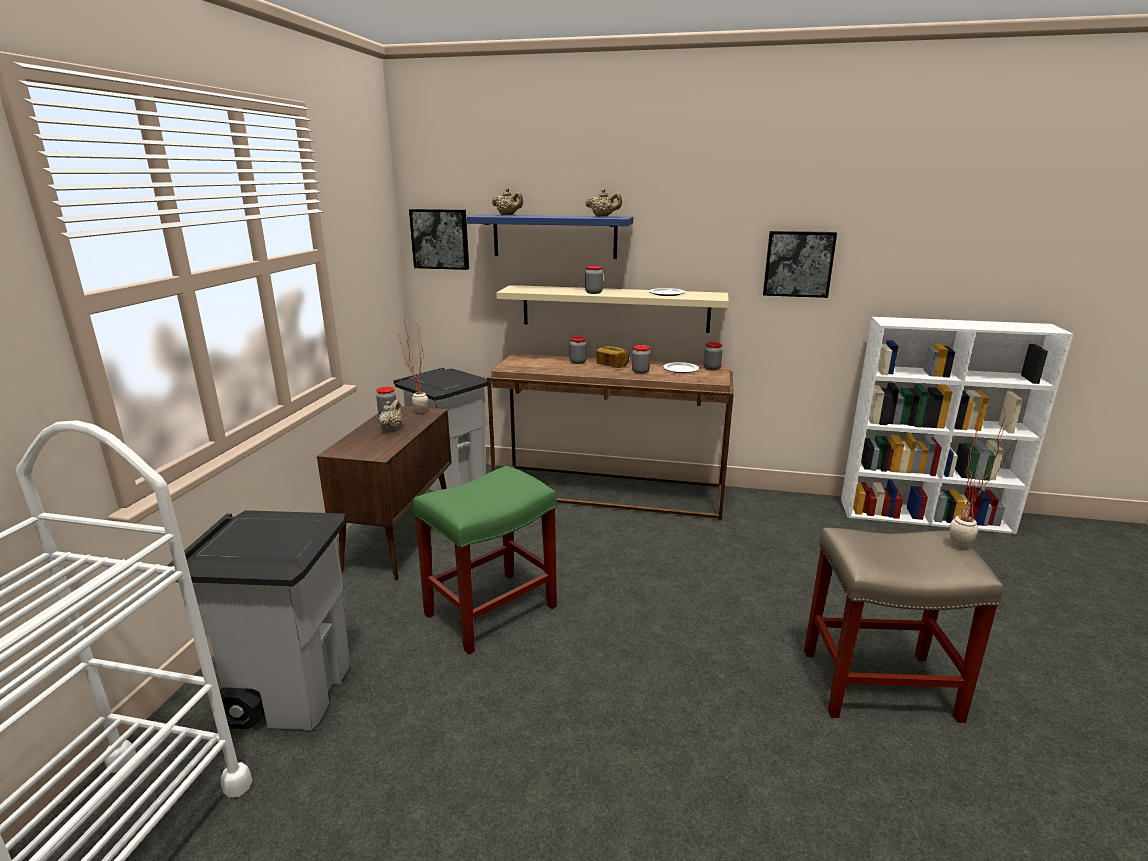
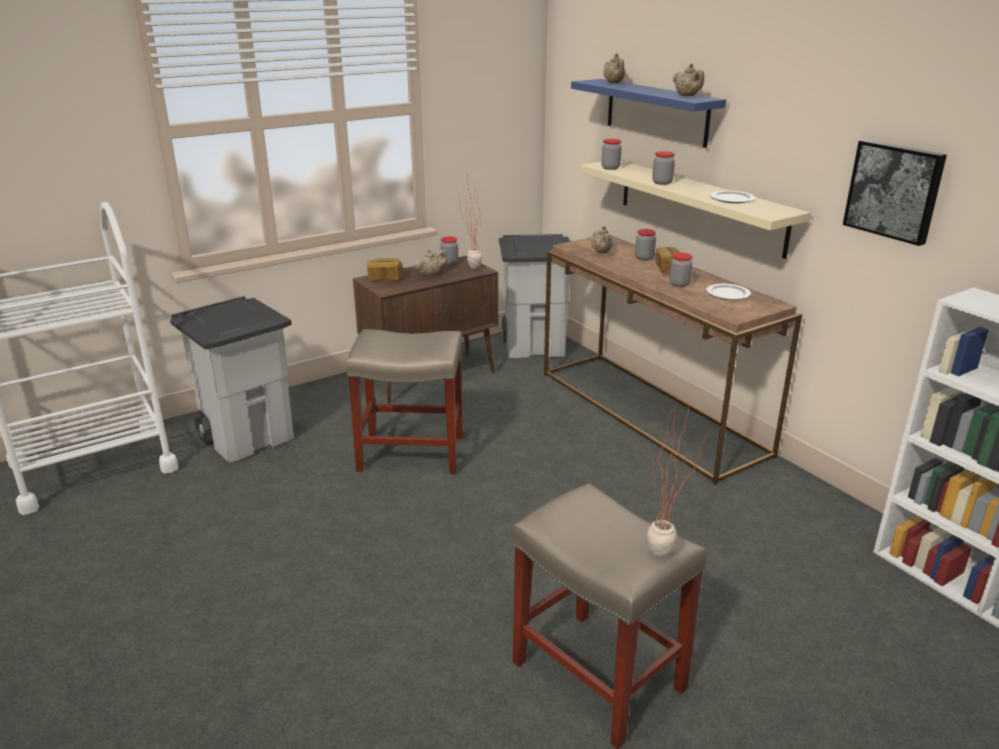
camera: 45 degrees right, 5 degrees up
(352, 445) = (385, 278): none -> bread
(440, 239) = (571, 100): picture -> none
(492, 609) = (413, 453): green stool -> beige stool
(541, 366) = (601, 252): none -> beige teapot
(712, 368) = (765, 303): jar -> jar (610, 168)

